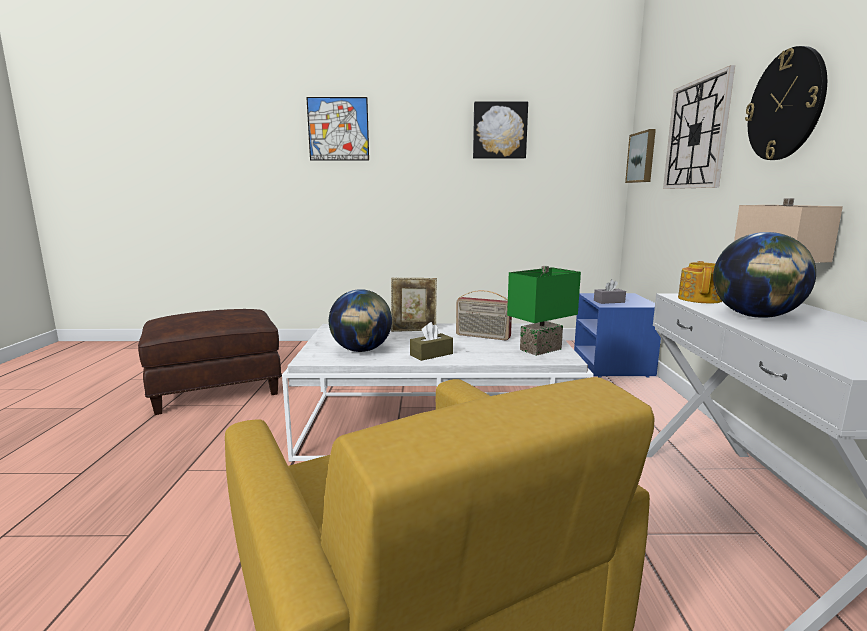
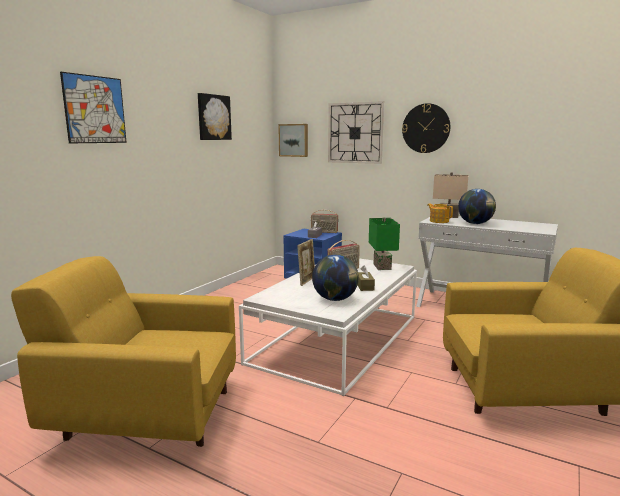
camera: 60 degrees left, 0 degrees up
(217, 388) = (146, 413): brown ottoman -> yellow armchair
(640, 301) = (324, 232): none -> radio

